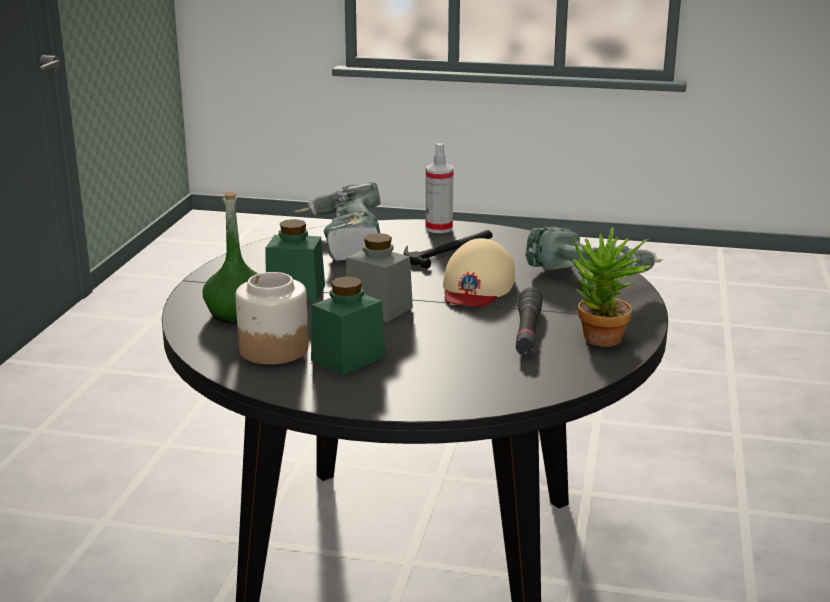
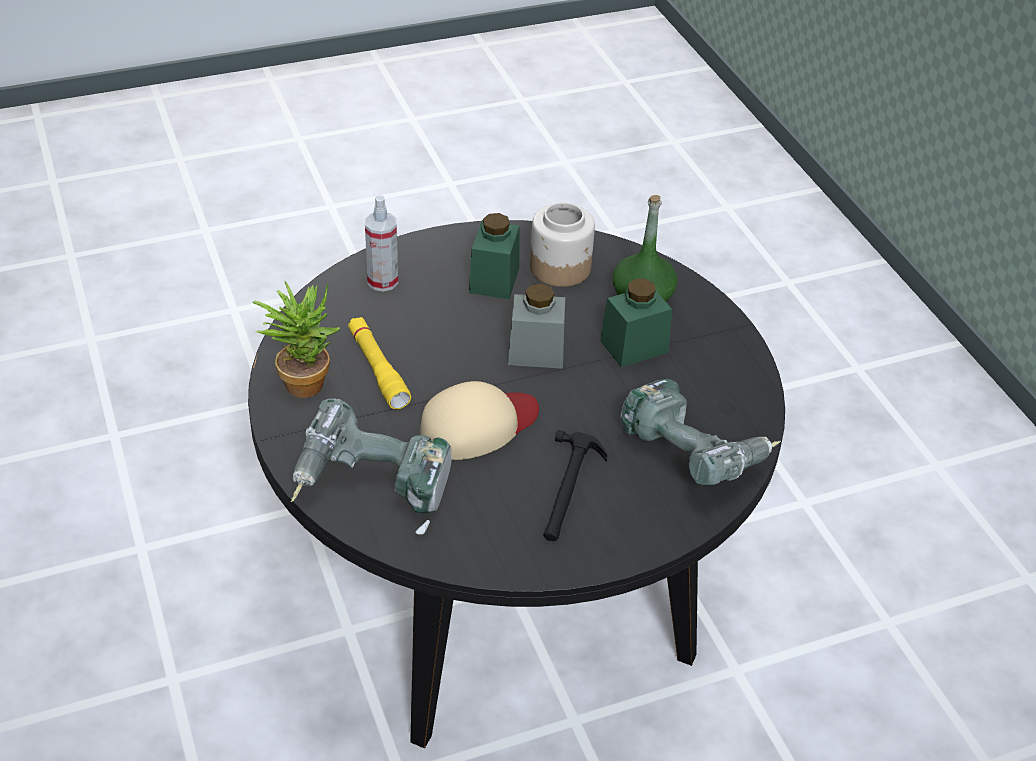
camera: 145 degrees right, 20 degrees up
(439, 228) = (628, 540): spray bottle -> spray bottle (382, 281)
(476, 287) = (478, 425): beige cap -> beige cap turned 75 degrees clockwise
(527, 332) = (377, 369): black flashlight -> yellow flashlight

